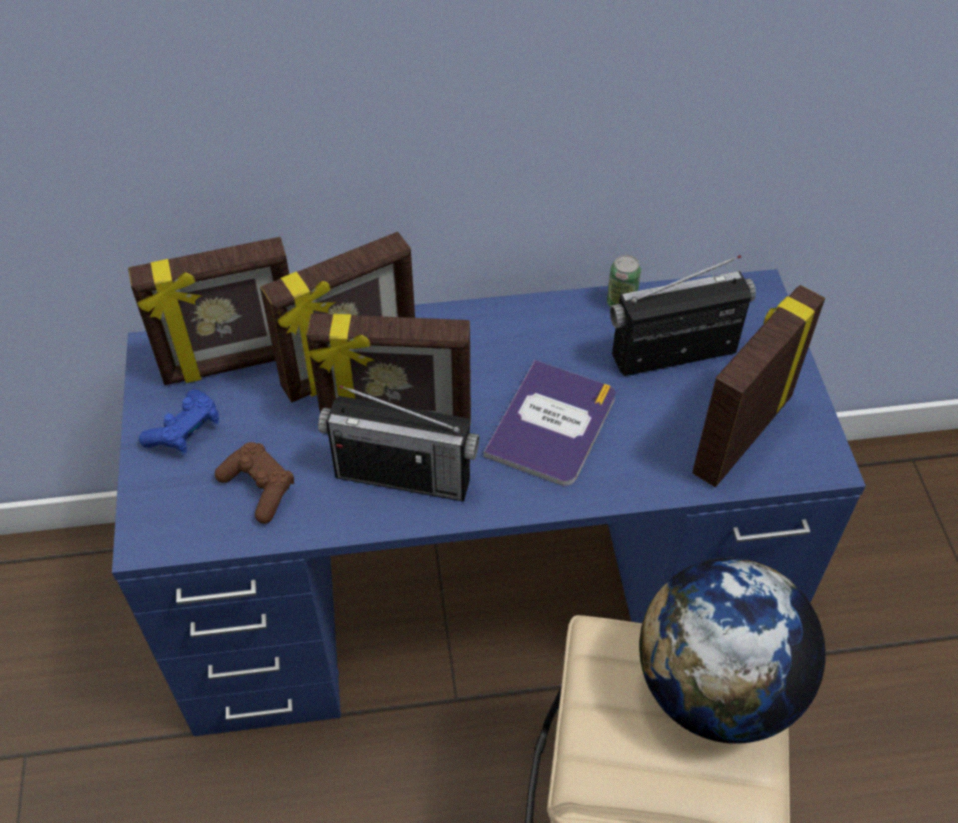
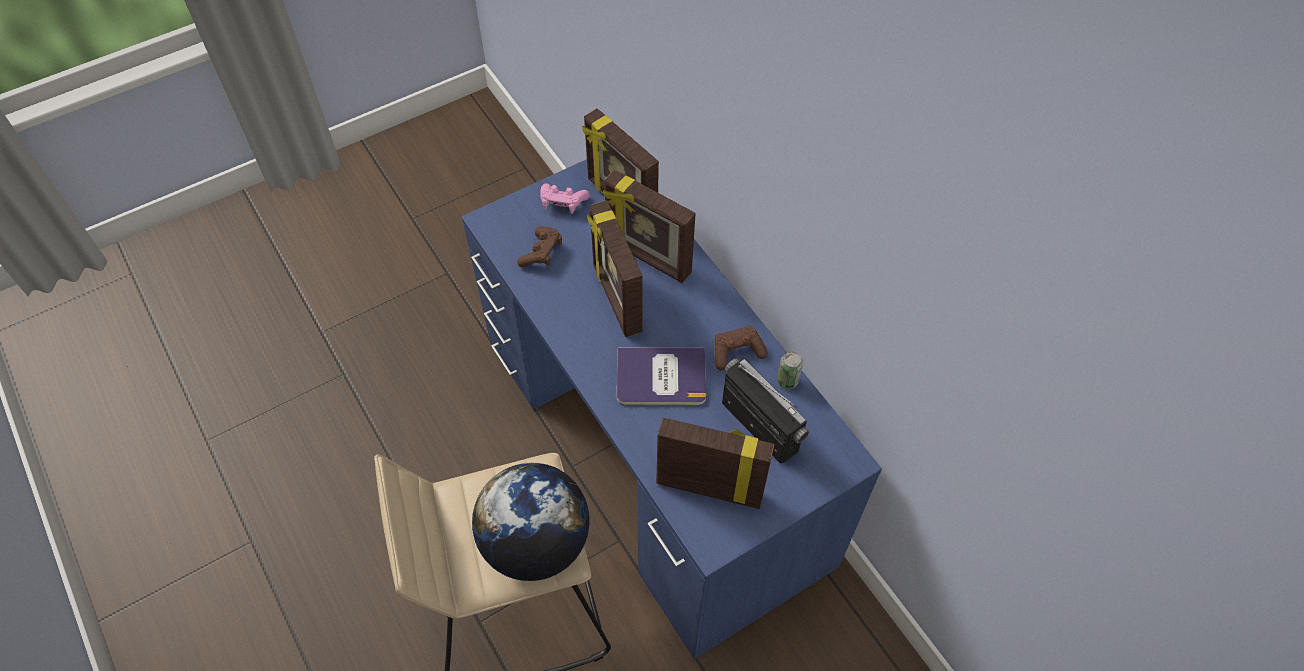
camera: 65 degrees right, 5 degrees up
(185, 431) = (562, 203): blue game controller -> pink game controller
(403, 476) = (583, 316): radio -> none
(554, 334) = (736, 352): none -> brown game controller

